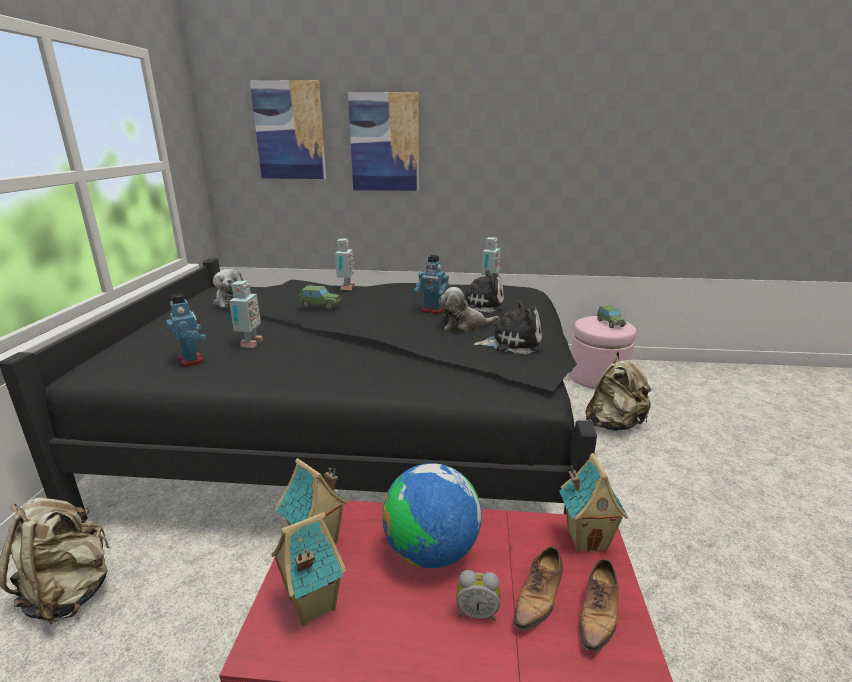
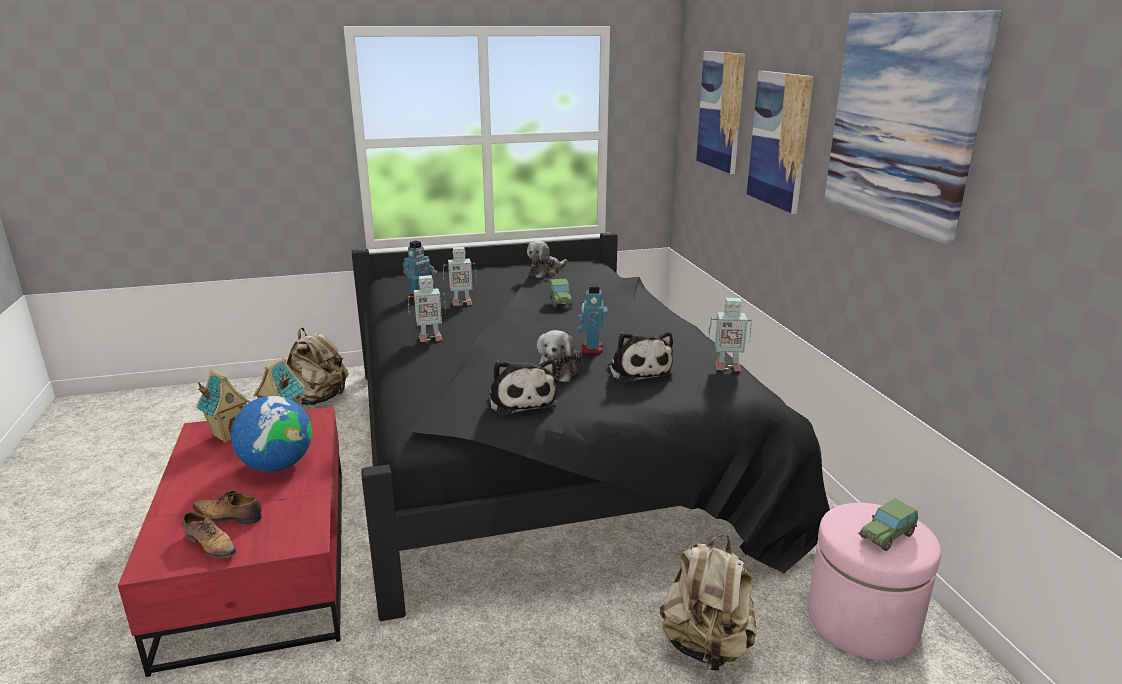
camera: 70 degrees right, 0 degrees up
(346, 288) = (626, 300): toy robot -> toy robot (429, 338)
(464, 326) = (556, 370): plush toy -> plush toy turned 150 degrees counterclockwise
(477, 612) = (217, 492): alarm clock -> none
(514, 112) = (902, 121): none -> picture
(586, 539) = (295, 536): toy house -> none
(598, 613) = (211, 545): shoe -> shoe turned 150 degrees counterclockwise

